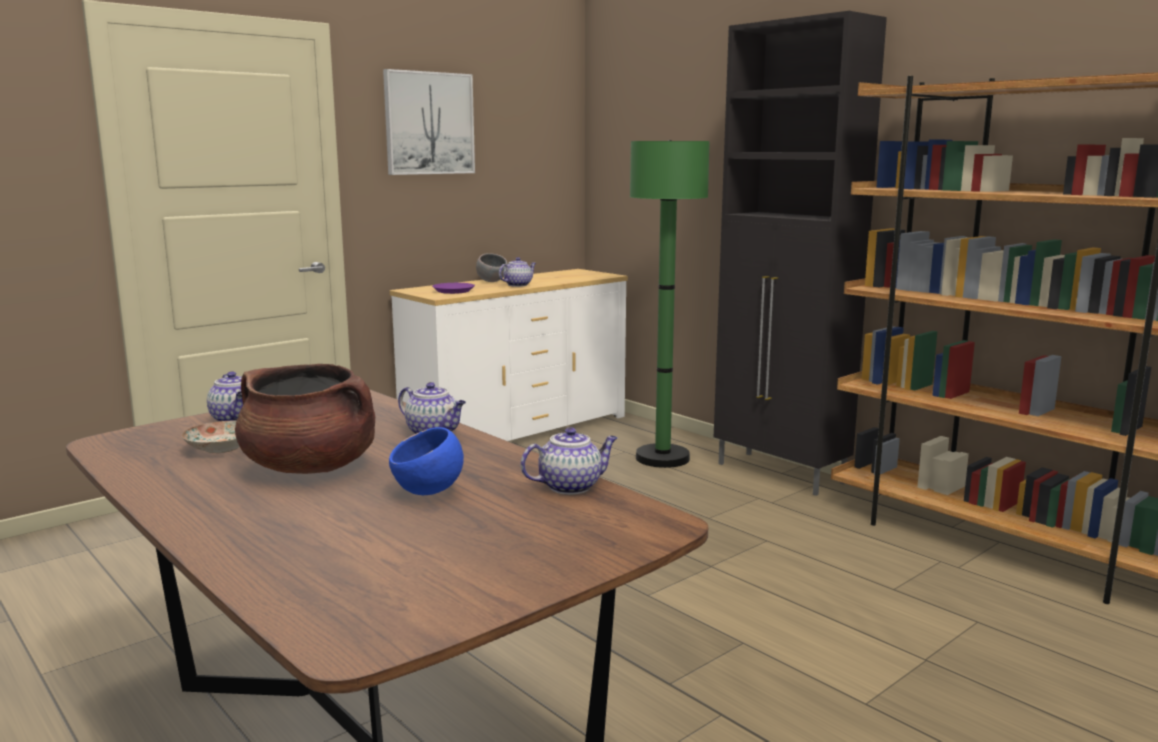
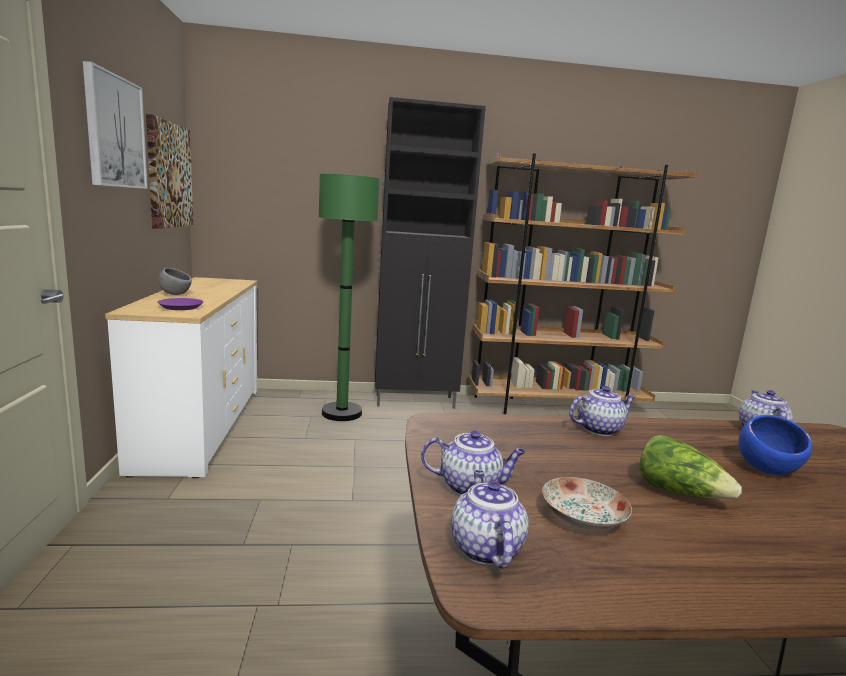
camera: 55 degrees left, 0 degrees up
(311, 467) = (679, 493): brown cooking pot -> lettuce
(518, 285) = (212, 295): teapot -> teapot (485, 548)
(532, 155) = (168, 175): none -> picture

